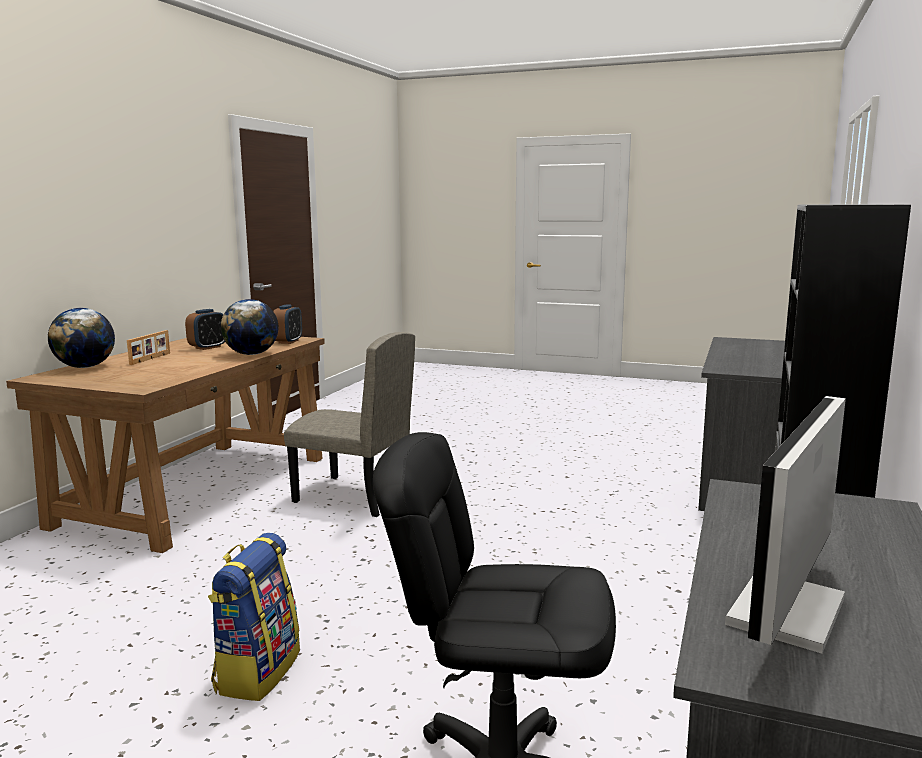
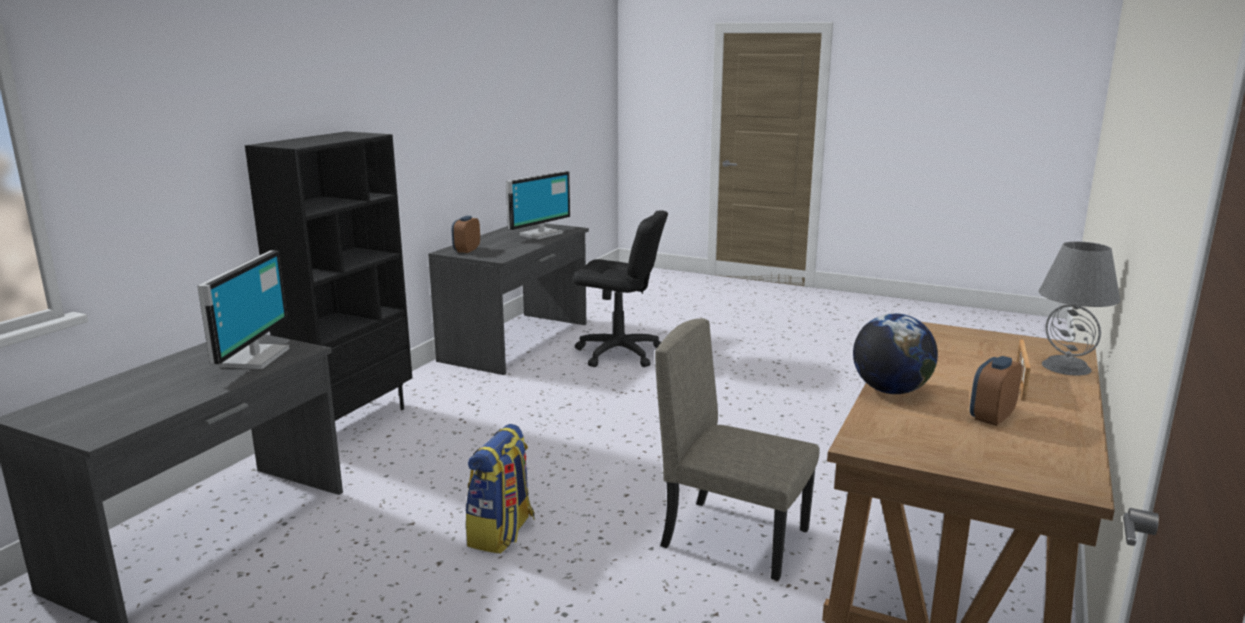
camera: 175 degrees left, 5 degrees up
(85, 367) = (1065, 367): globe -> grey table lamp
(257, 671) = (744, 390): backpack -> backpack (502, 533)
(288, 342) = (878, 434): alarm clock -> alarm clock (466, 250)
(746, 365) = (253, 357): none -> monitor

